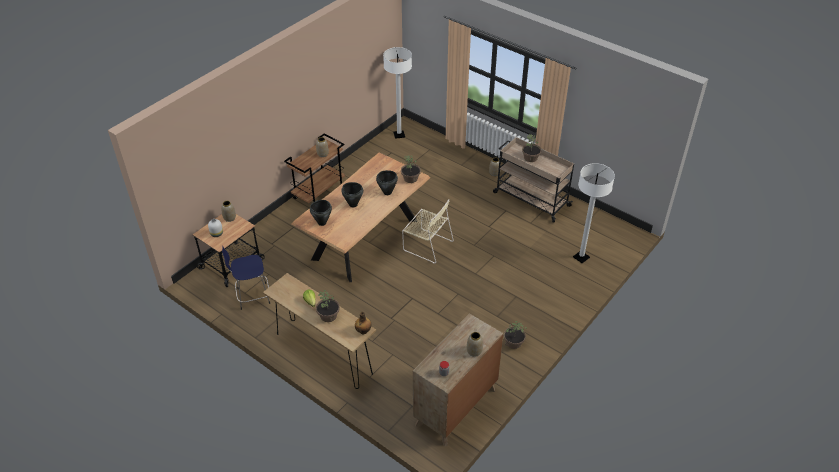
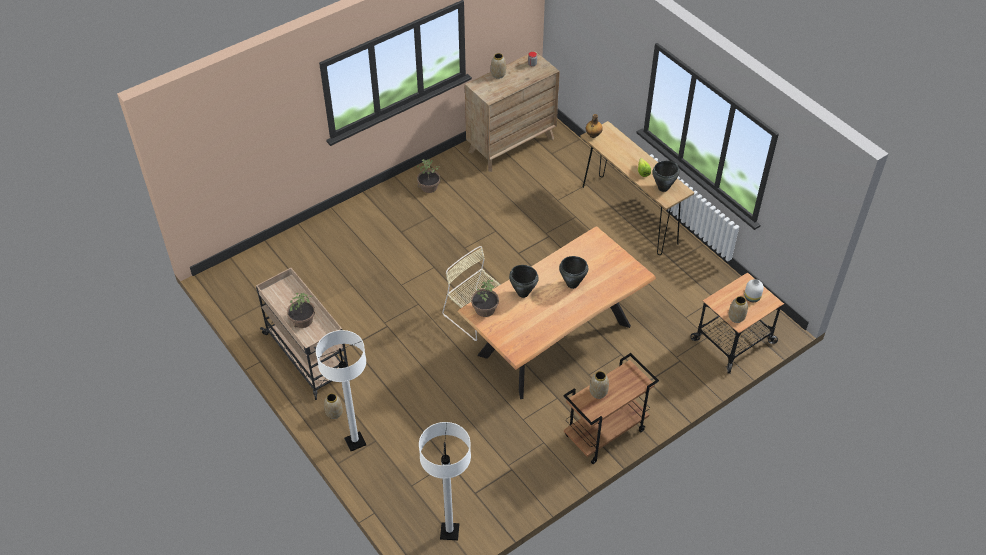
camera: 165 degrees left, 5 degrees up
(252, 296) = (706, 292): blue stool -> none
(321, 222) = (617, 266): black cooking pot -> black cooking pot (663, 188)
(329, 315) = (625, 155): potted plant -> none
(581, 257) = (299, 261): white floor lamp -> white floor lamp (355, 442)

